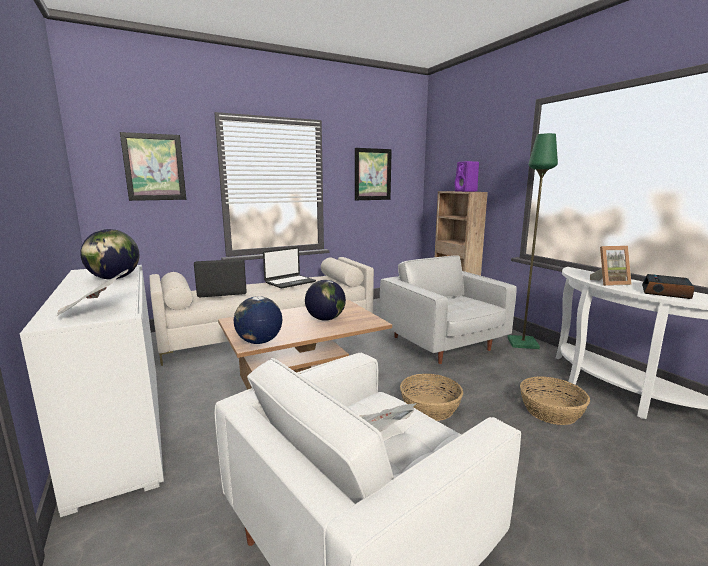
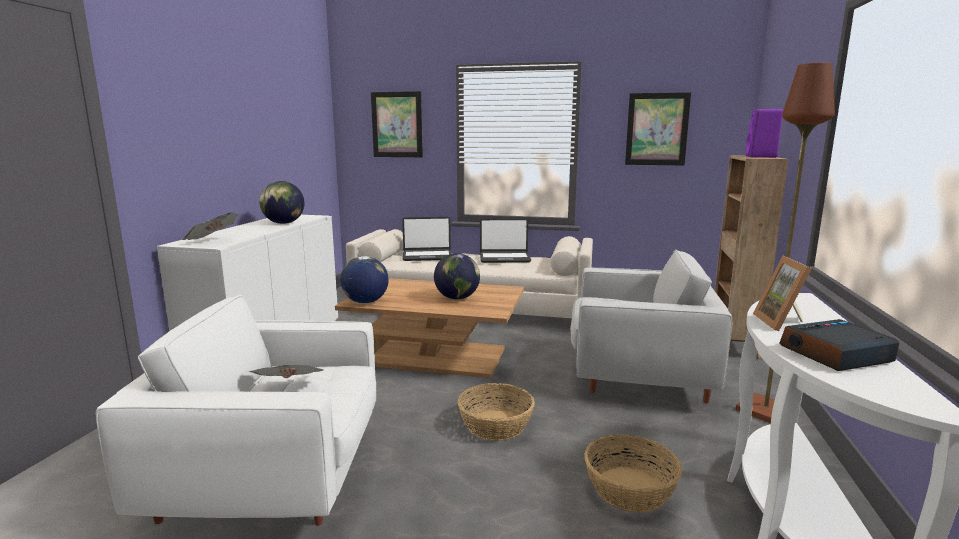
camera: 40 degrees right, 0 degrees up
(222, 292) = (427, 256): laptop -> laptop turned 150 degrees clockwise
(444, 345) = (637, 376): white armchair -> white armchair turned 90 degrees clockwise
(523, 343) = (766, 411): green floor lamp -> brown floor lamp
(609, 283) = (783, 323): picture frame -> picture frame turned 60 degrees clockwise

